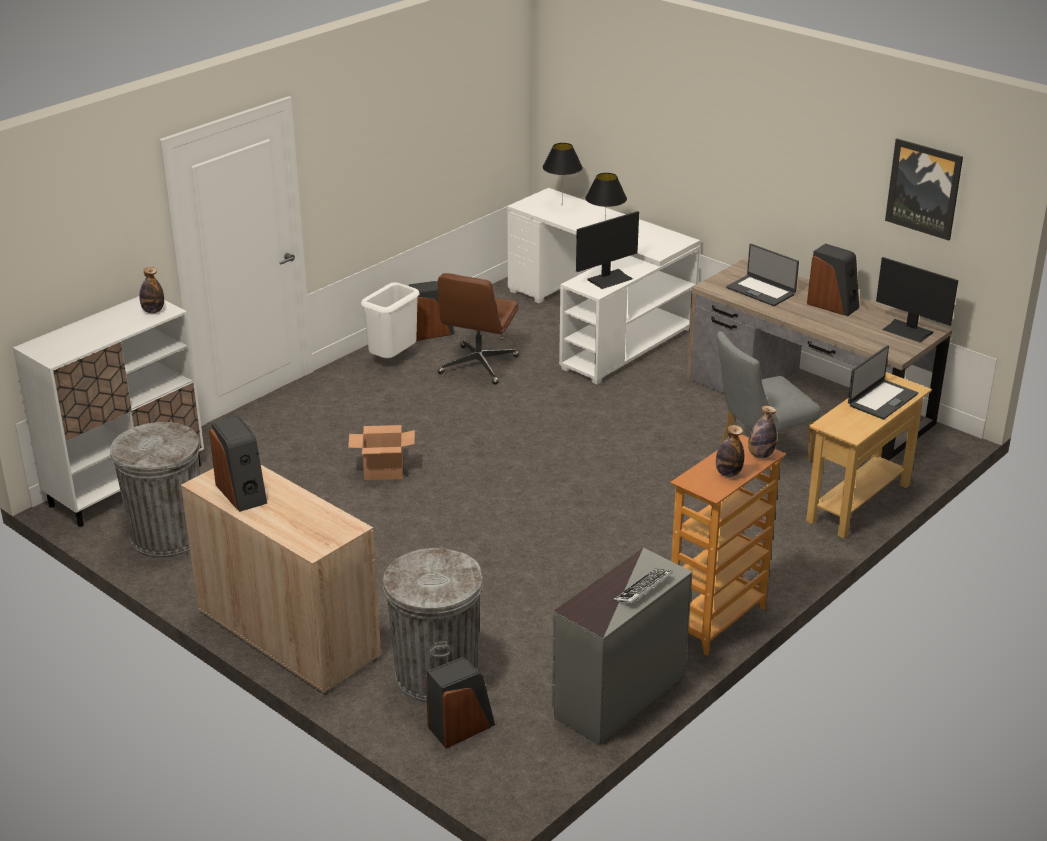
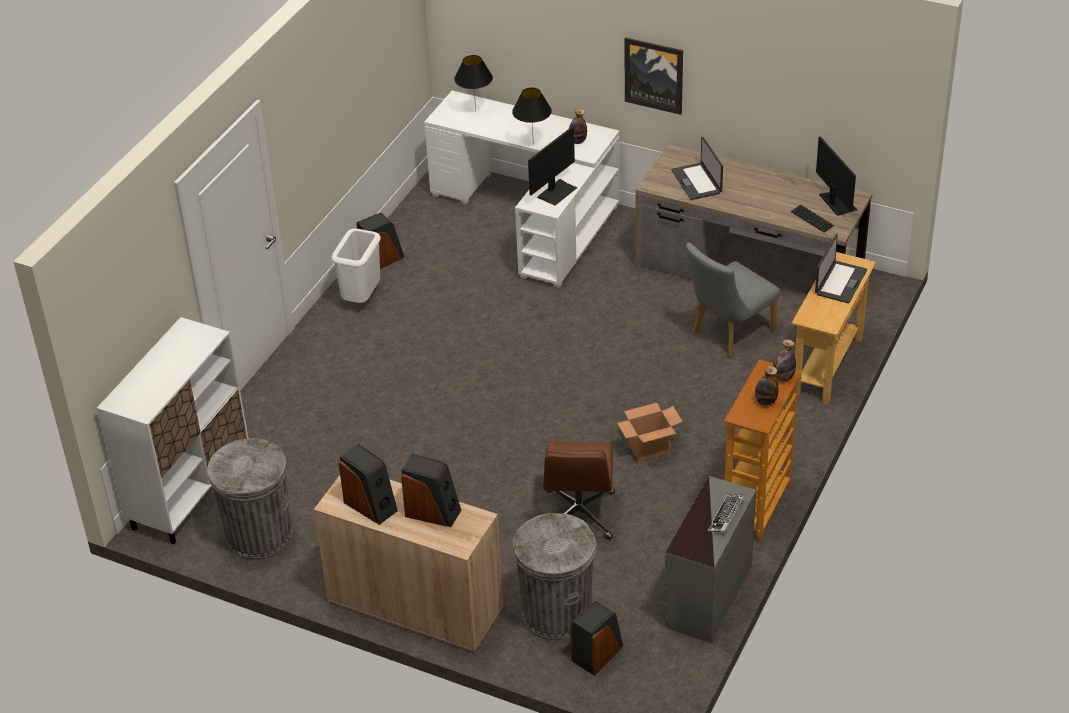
camera: 15 degrees left, 10 degrees up
(153, 311) = (199, 338): bottle -> bottle (577, 141)
(383, 472) = (414, 425): cardboard box -> cardboard box (649, 449)
(478, 366) = (443, 289): brown office chair -> brown office chair (579, 515)
(761, 291) = (697, 181): laptop -> laptop turned 45 degrees clockwise
(833, 305) = (764, 186): speaker -> speaker (433, 512)
(873, 340) = (812, 219): none -> keyboard
(908, 331) = (837, 202): monitor -> monitor turned 135 degrees counterclockwise
(924, 188) = (836, 80): picture -> picture (654, 75)

